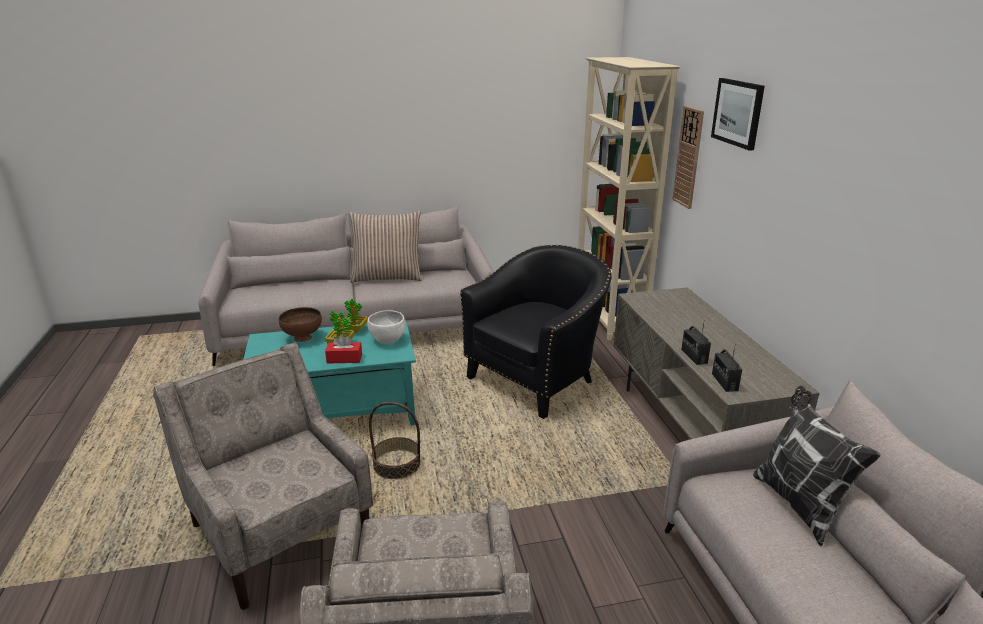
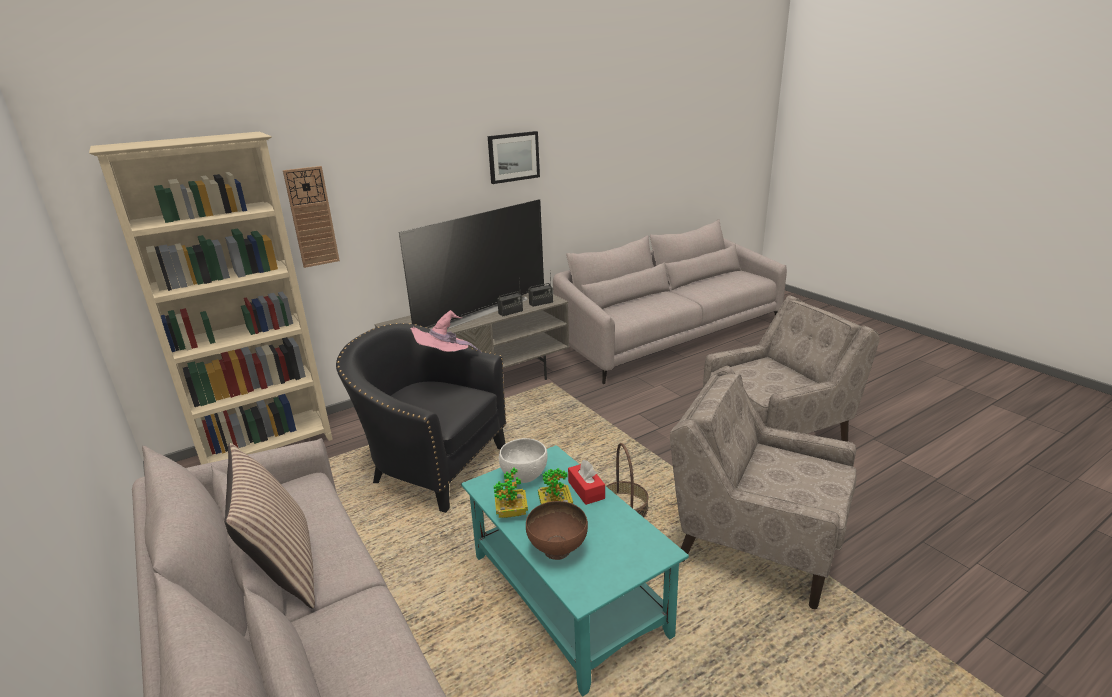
camera: 110 degrees left, 0 degrees up
(280, 531) = (756, 542): beige armchair -> beige armchair turned 90 degrees clockwise
(556, 300) = (444, 359): none -> pink hat
(709, 339) = (480, 310): none -> television
(738, 113) = (377, 152): picture -> picture (513, 157)
(798, 504) = (615, 306): pillow -> none

